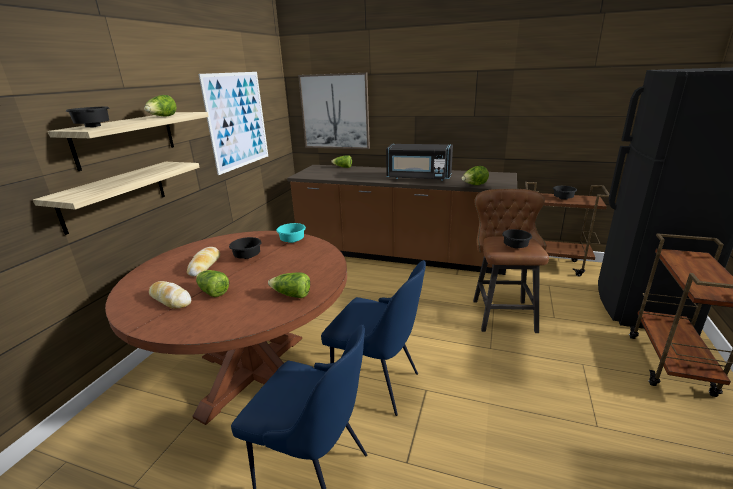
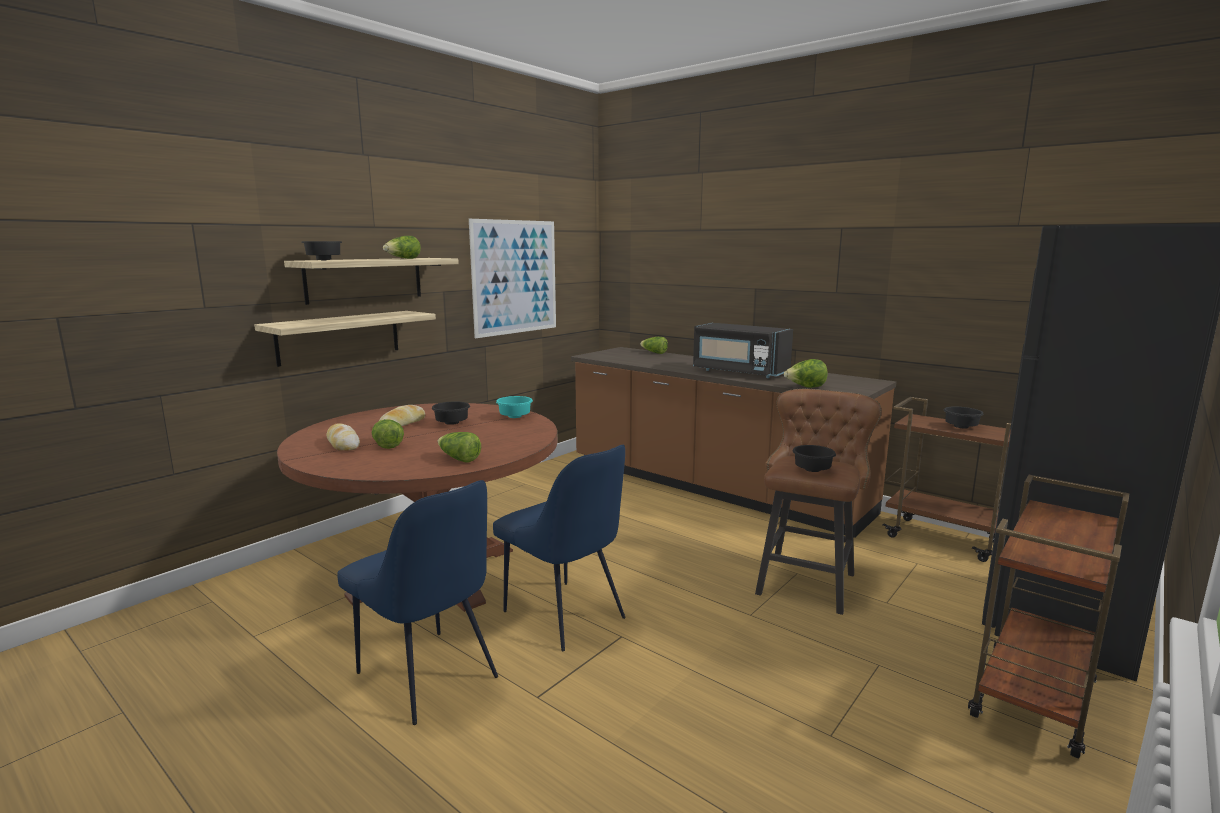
camera: 20 degrees right, 10 degrees down
(335, 112) = (653, 278): picture -> none

